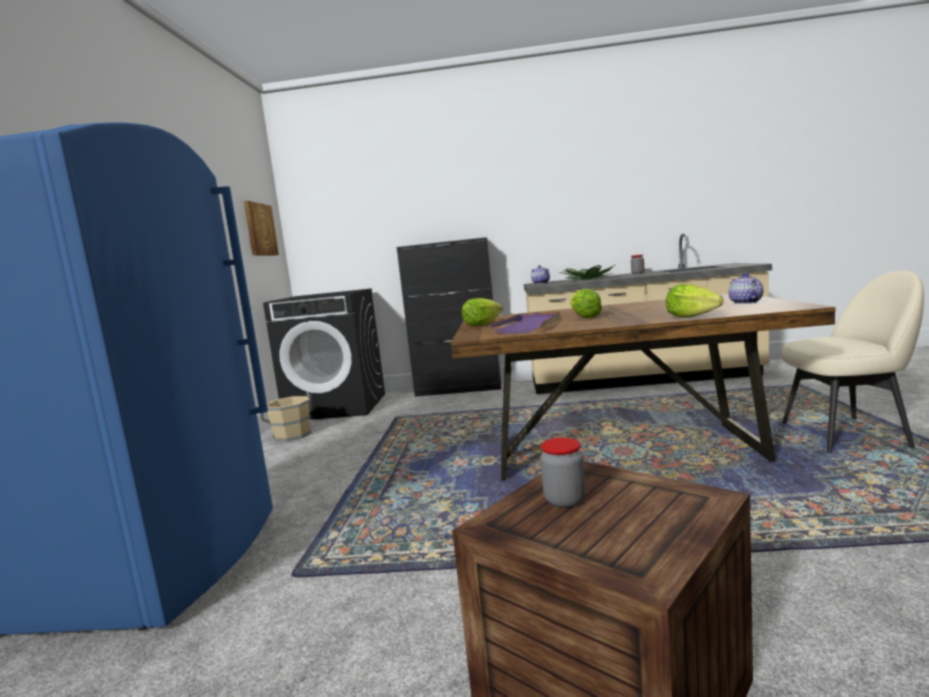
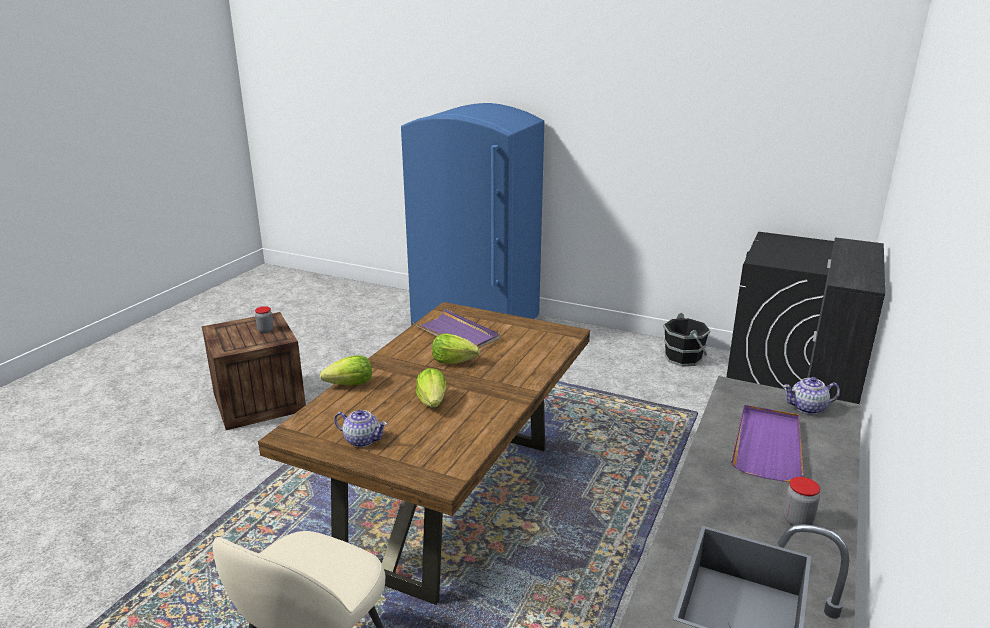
camera: 110 degrees right, 15 degrees up
(259, 229) = (812, 151): picture -> none
(291, 435) = (683, 358): beige bucket -> black bucket
(481, 325) = (513, 324): lettuce -> lettuce (432, 402)
(588, 279) = (767, 445): potted plant -> purple tray

